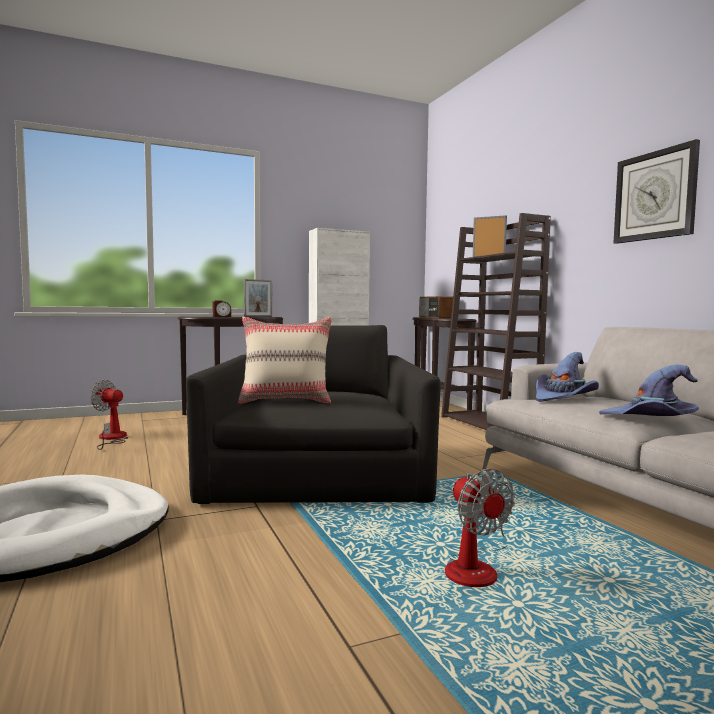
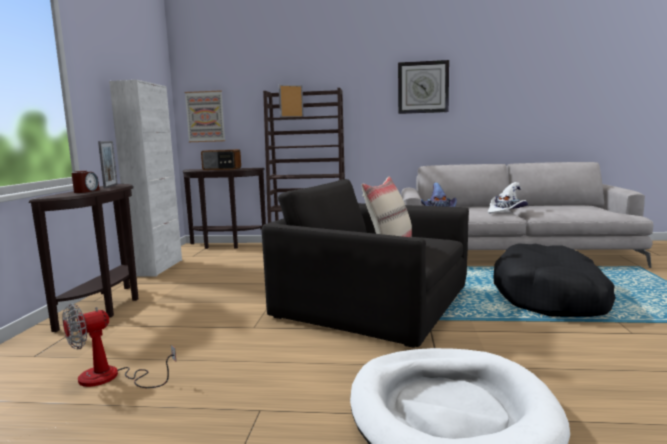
camera: 60 degrees left, 5 degrees up
(442, 261) = (205, 116): none -> picture
(476, 567) = (551, 297): fan -> black dog bed
(650, 419) = (506, 211): purple hat -> white hat

